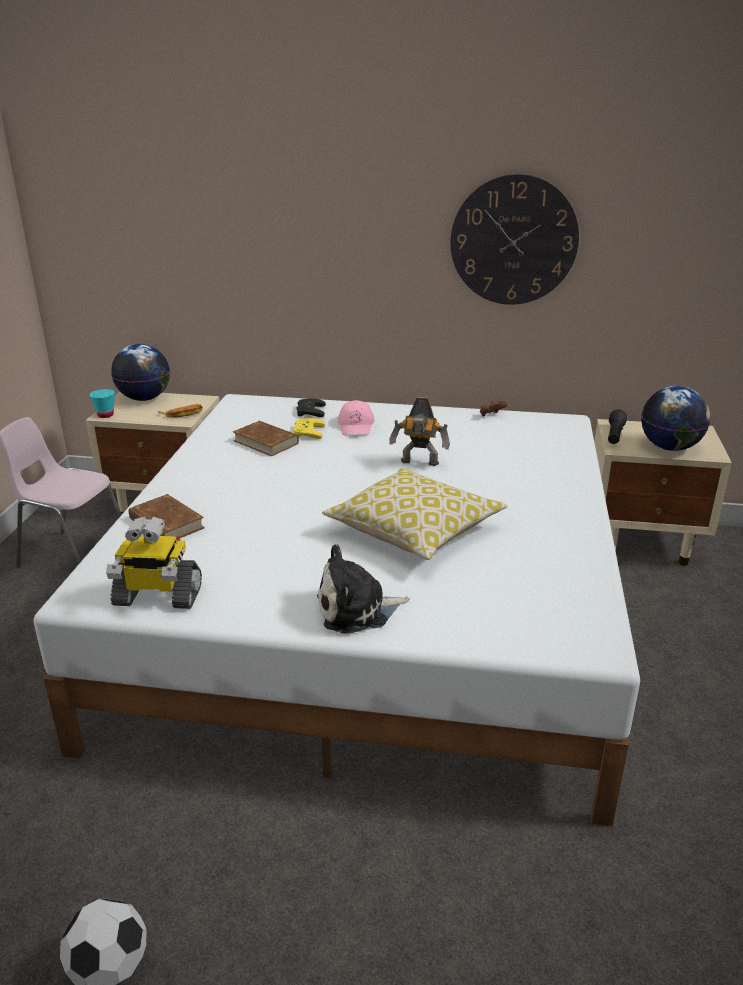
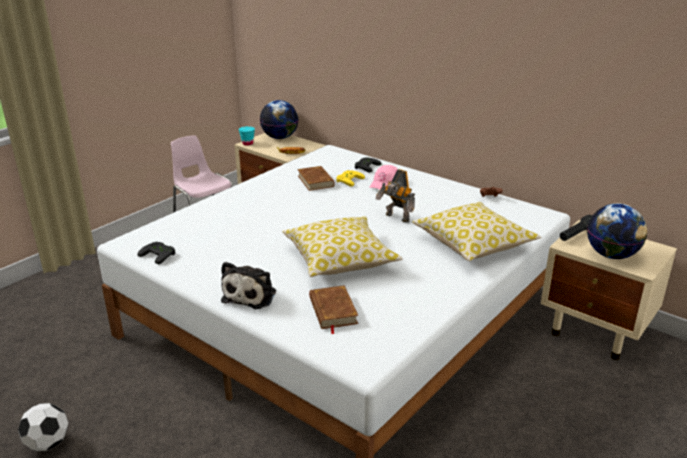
camera: 30 degrees right, 0 degrees up
(157, 597) = (159, 254): toy robot -> black game controller
(166, 524) = (207, 216): brown book -> brown book (332, 311)
(357, 610) = (251, 295): plush toy -> plush toy turned 90 degrees counterclockwise
(513, 241) = (523, 63): wall clock -> none
(537, 471) = (473, 244): none -> pillow

